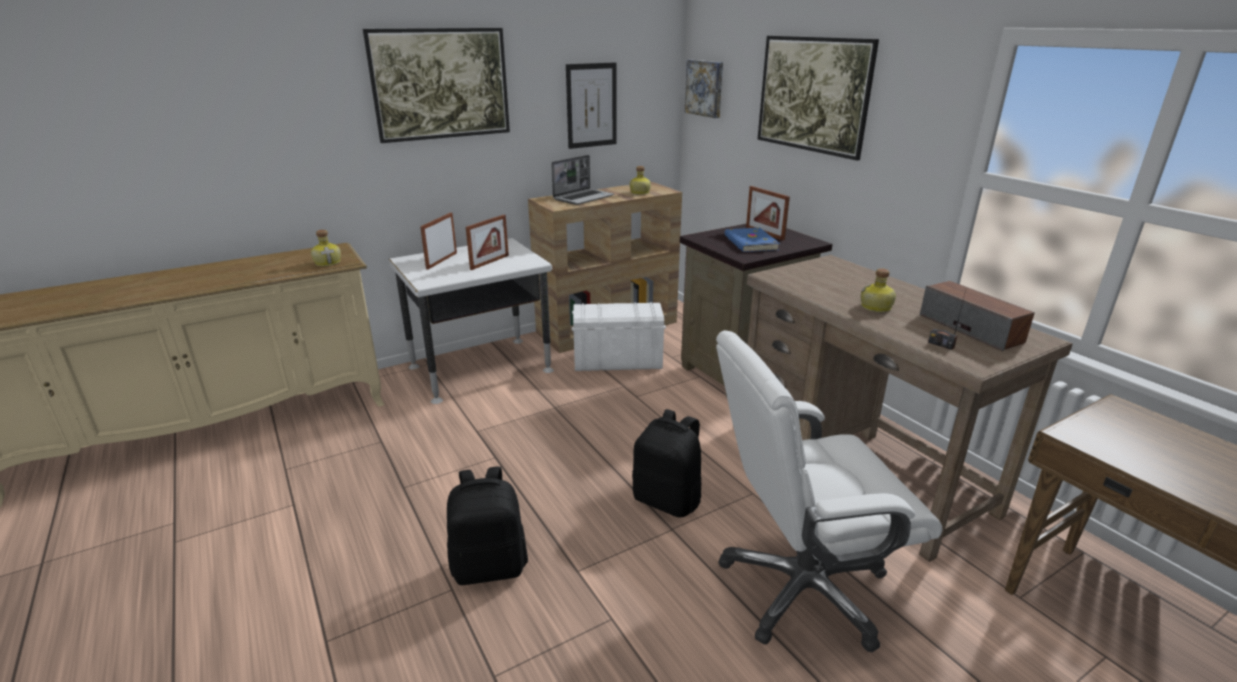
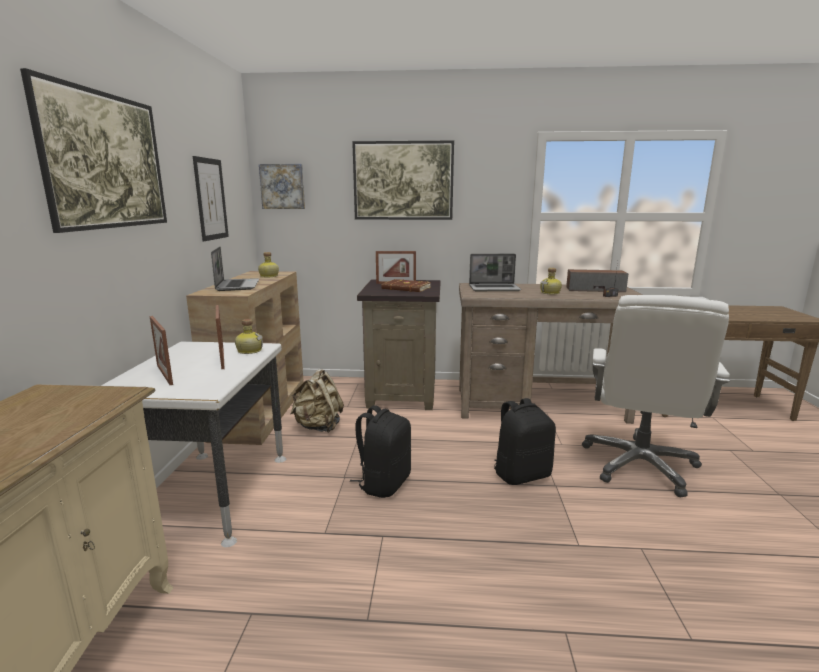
camera: 55 degrees left, 10 degrees down
(328, 262) = (92, 402): bottle -> bottle (249, 350)
(490, 566) = (545, 594): black backpack -> black backpack (384, 483)
(617, 361) = (319, 426): white storage box -> beige backpack
(750, 243) = (406, 288): blue book -> brown book
(833, 276) = (494, 288): none -> laptop

